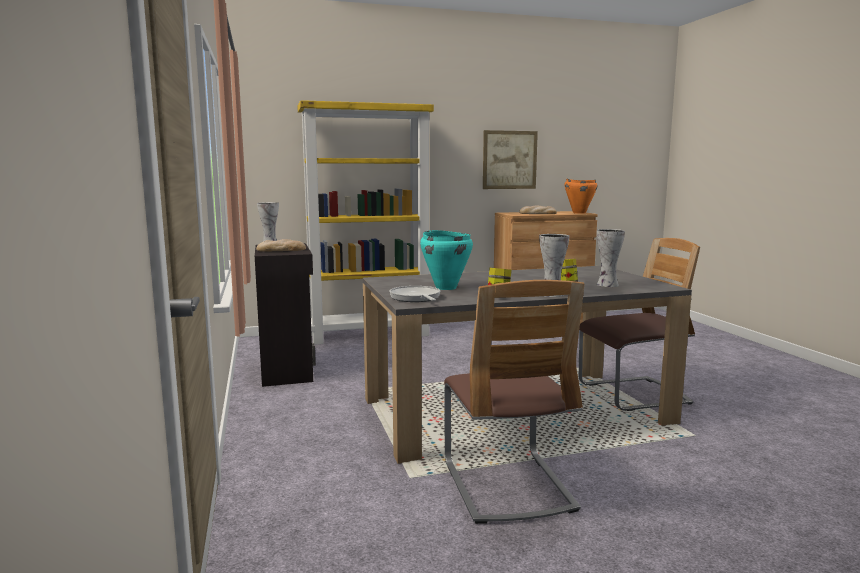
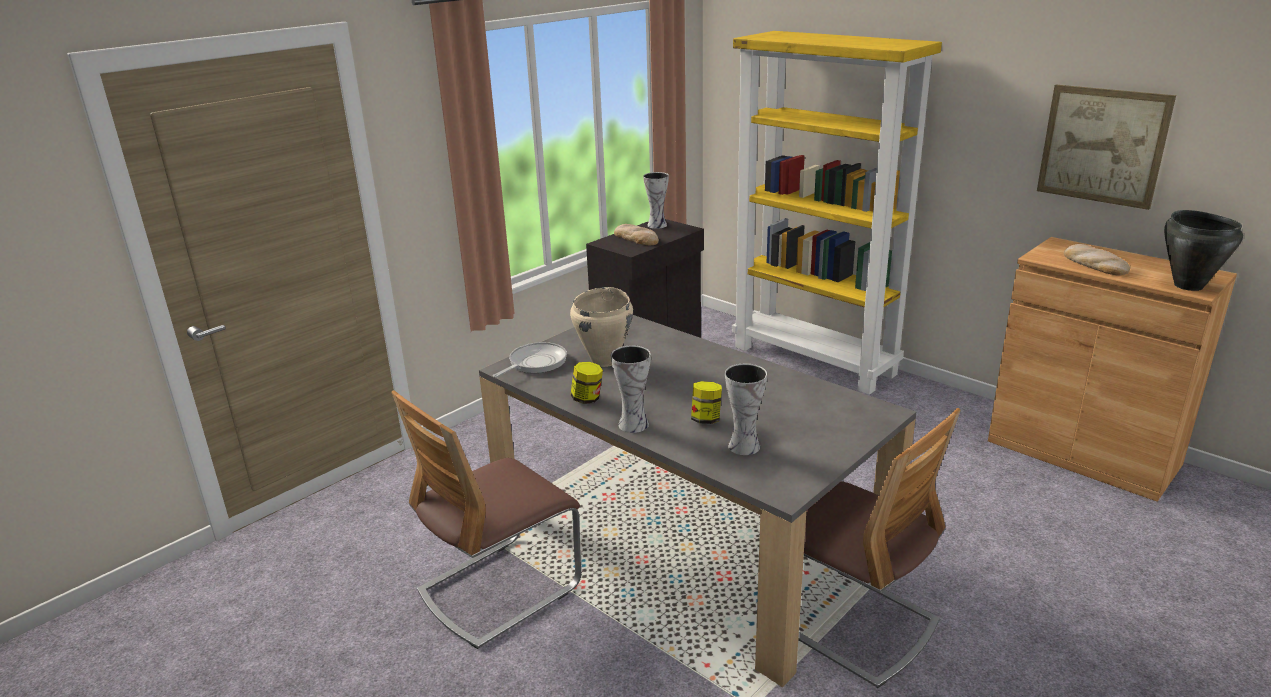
camera: 60 degrees right, 15 degrees up
(446, 288) = (605, 361): turquoise cooking pot -> beige cooking pot
(579, 213) = (1188, 285): orange cooking pot -> black cooking pot

